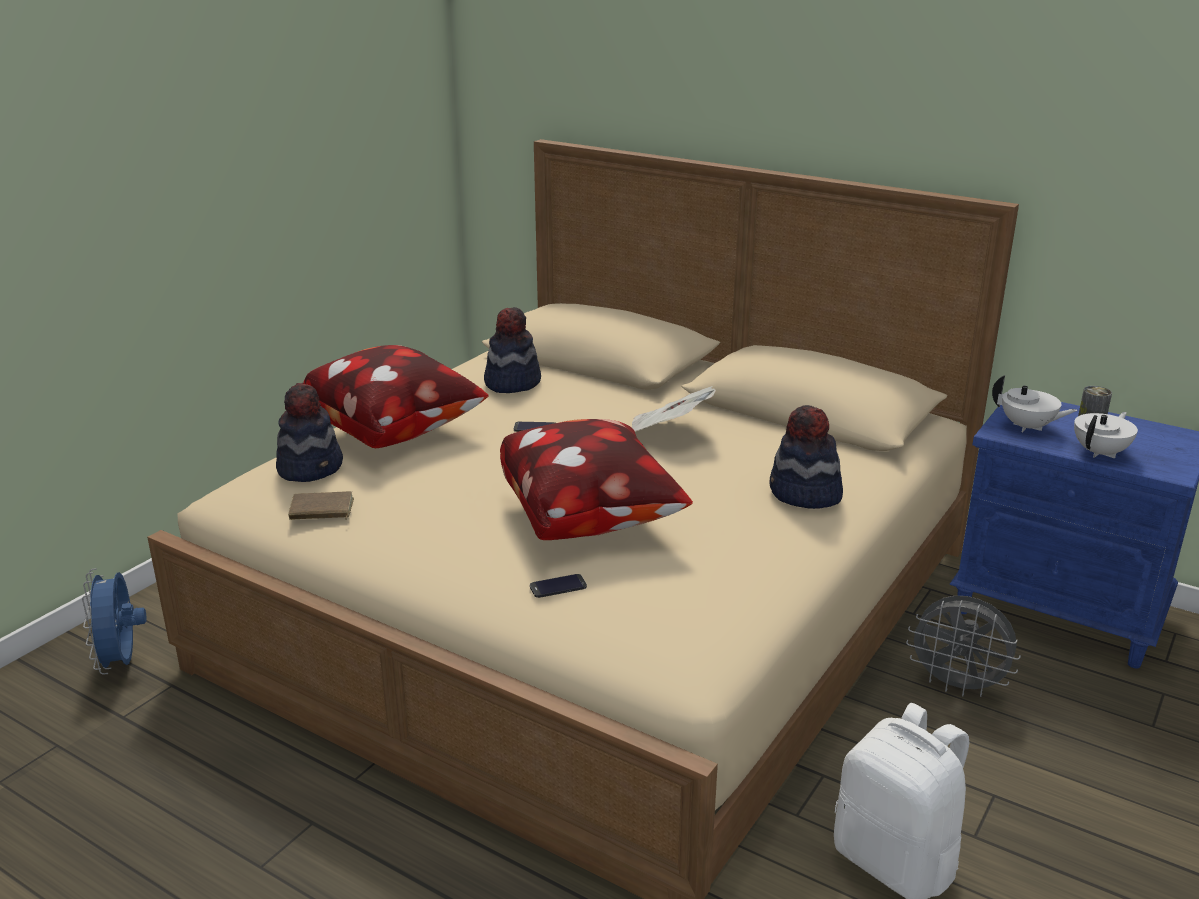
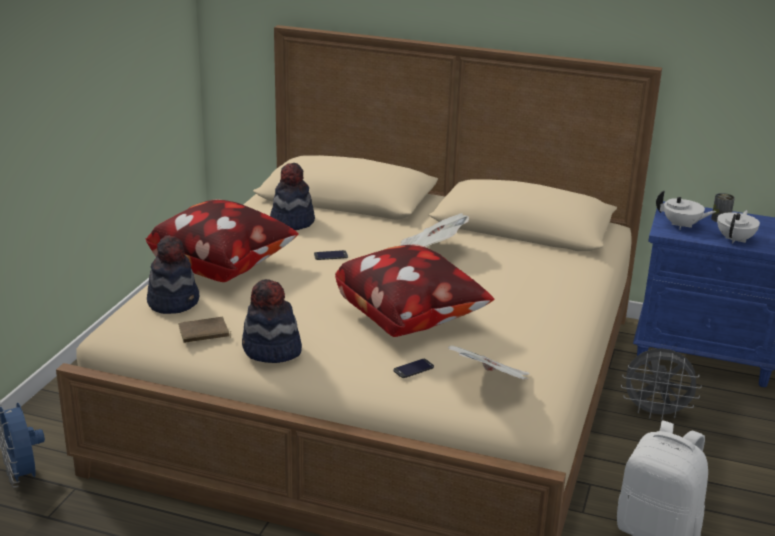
camera: 15 degrees left, 0 degrees up
(652, 618) = (490, 383): none -> newspaper
(804, 494) = (550, 287): hat -> hat (271, 350)

